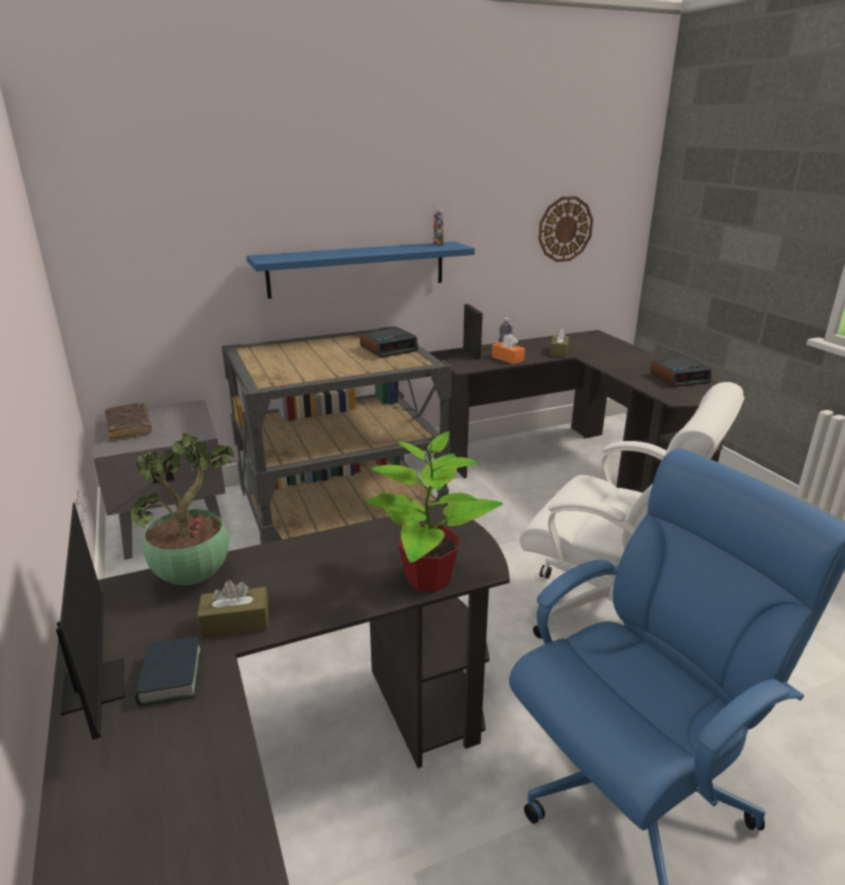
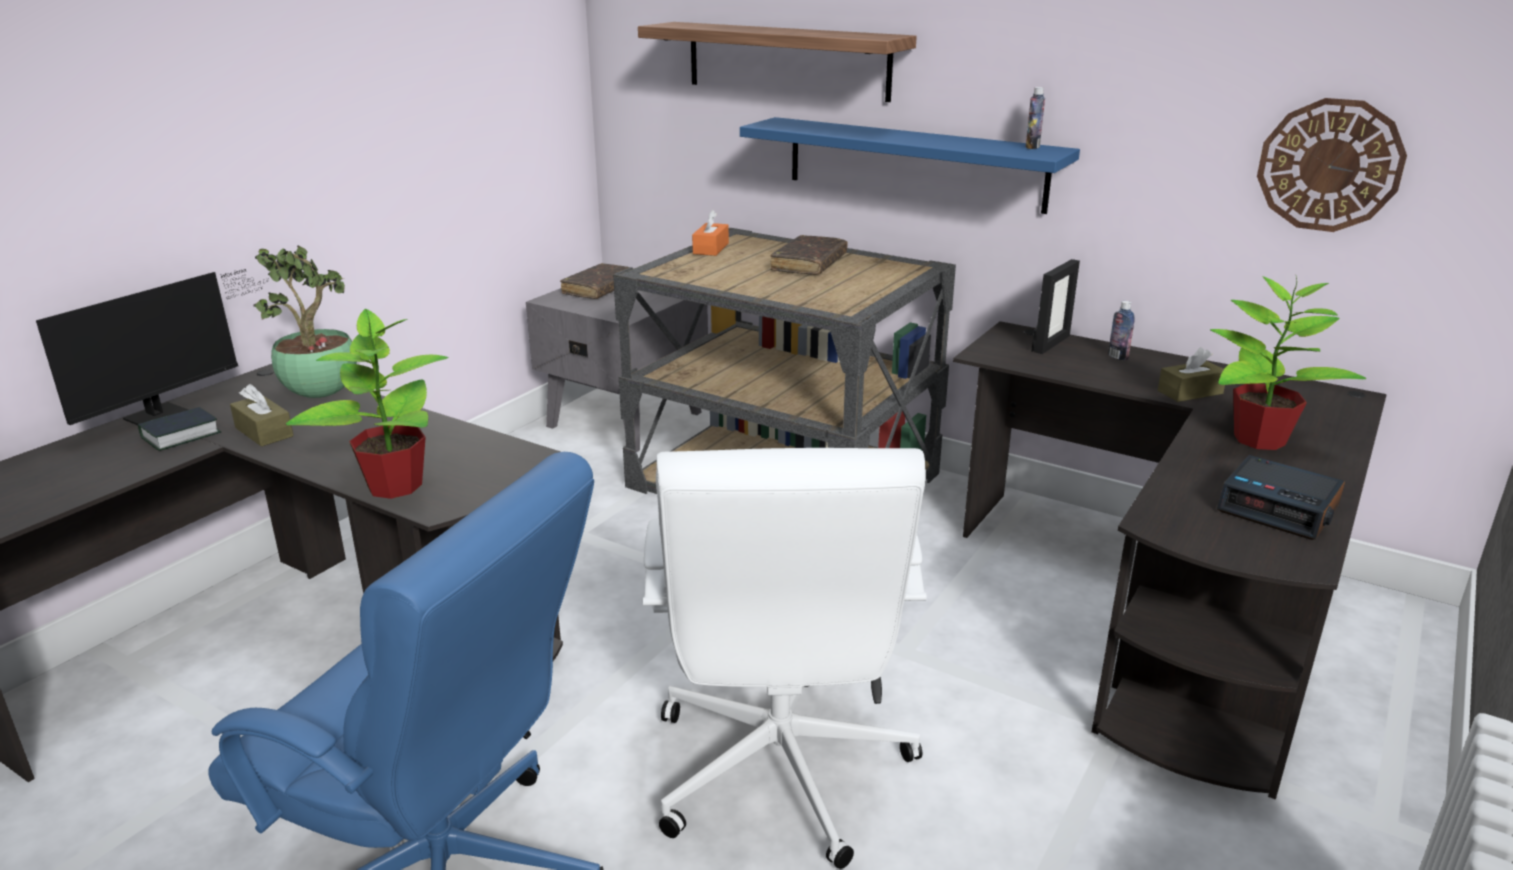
camera: 55 degrees right, 0 degrees up
(252, 212) = (787, 60): none -> shelf
(331, 349) = (809, 264): none -> brown book
(389, 348) = (861, 284): alarm clock -> none
(507, 359) = (1079, 369): orange tissue box -> orange tissue box (711, 248)
(616, 359) = (1257, 439): none -> potted plant

